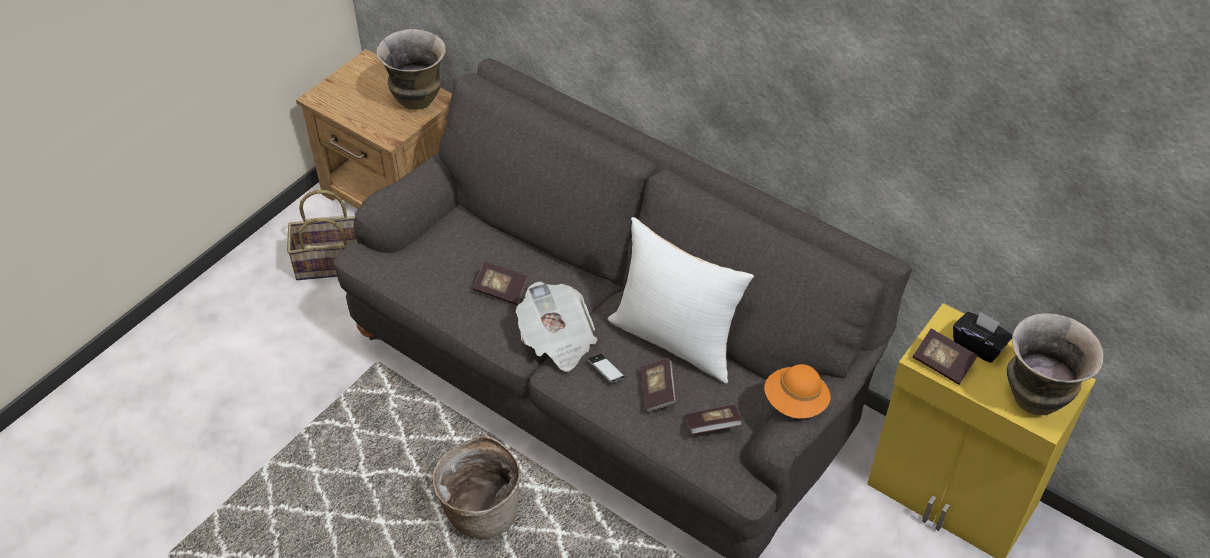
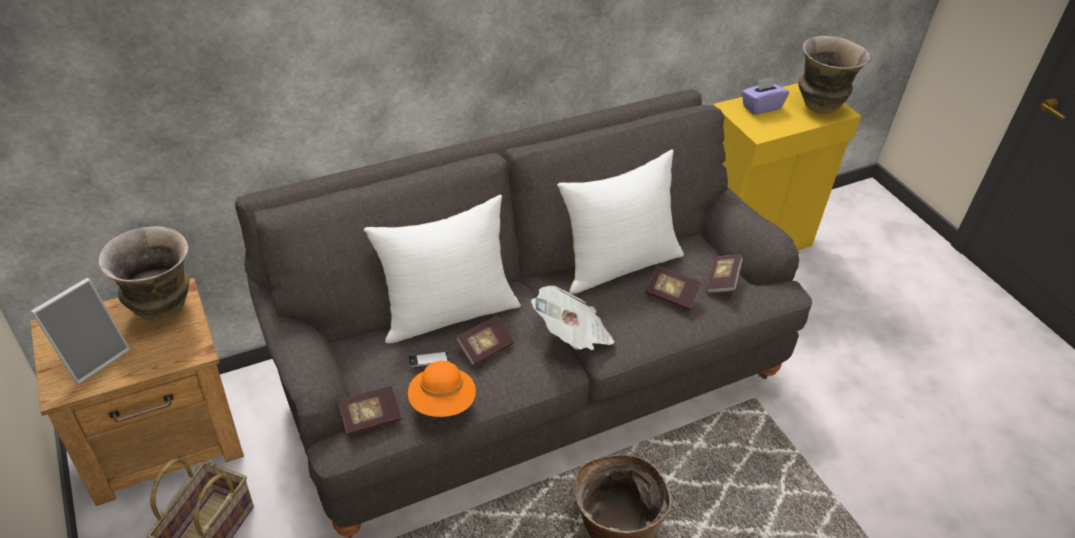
camera: 65 degrees left, 5 degrees down
(353, 94) = (92, 356): none -> picture frame
(531, 252) = (448, 312): none -> white pillow
(606, 370) = (629, 317): phone -> phone (429, 362)
(795, 402) = (739, 220): orange hat -> orange hat (442, 402)
(942, 364) = (769, 127): book -> book (370, 418)
(978, 345) = (761, 107): black tissue box -> purple tissue box

